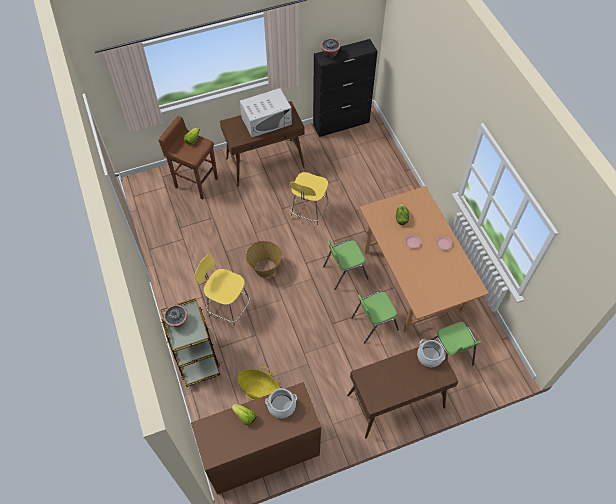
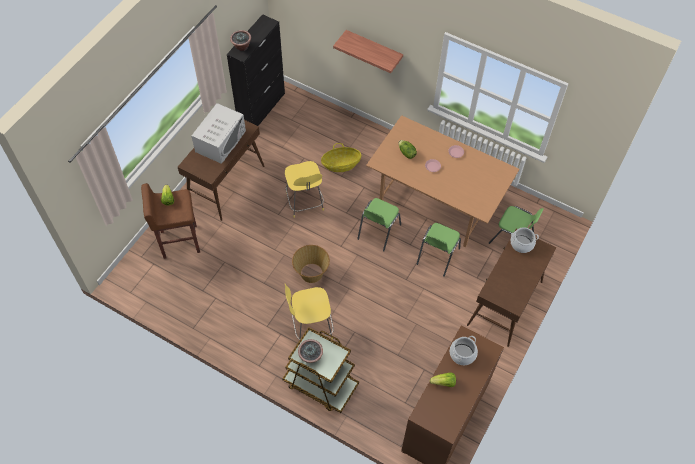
camera: 40 degrees left, 0 degrees up
(259, 389) = (397, 371): basket -> basket (341, 165)
(433, 113) = (374, 49): none -> shelf

